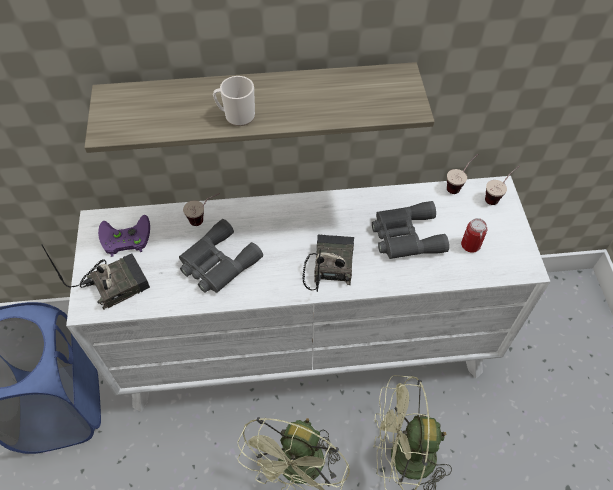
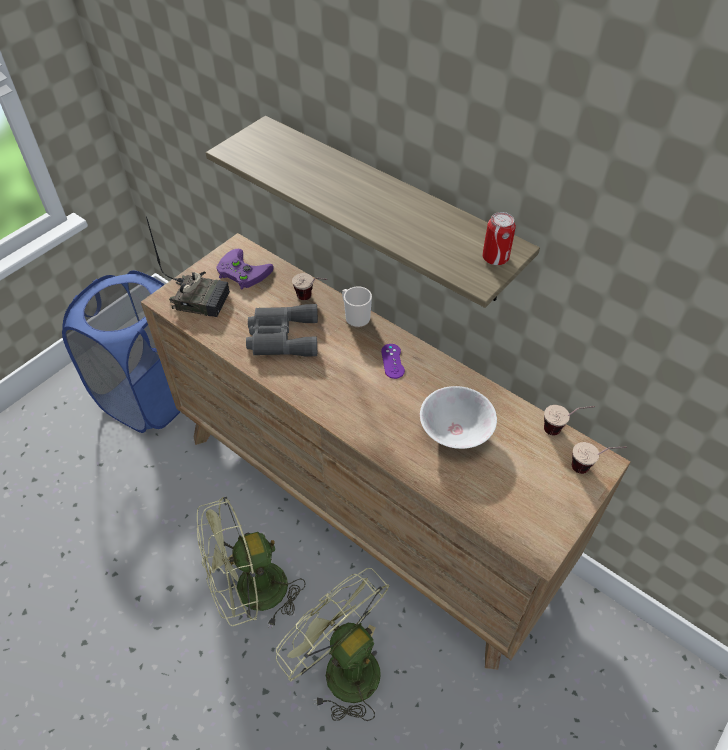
camera: 45 degrees right, 5 degrees down
(236, 116) = (330, 195): mug -> mug (355, 317)
(307, 345) = (365, 503): white dresser -> brown dresser
(314, 220) = (392, 361): none -> purple game controller
(328, 265) = (361, 403): radio -> none
(405, 236) = (455, 432): grey binoculars -> white bowl
(470, 245) = (506, 487): can -> can (495, 258)

